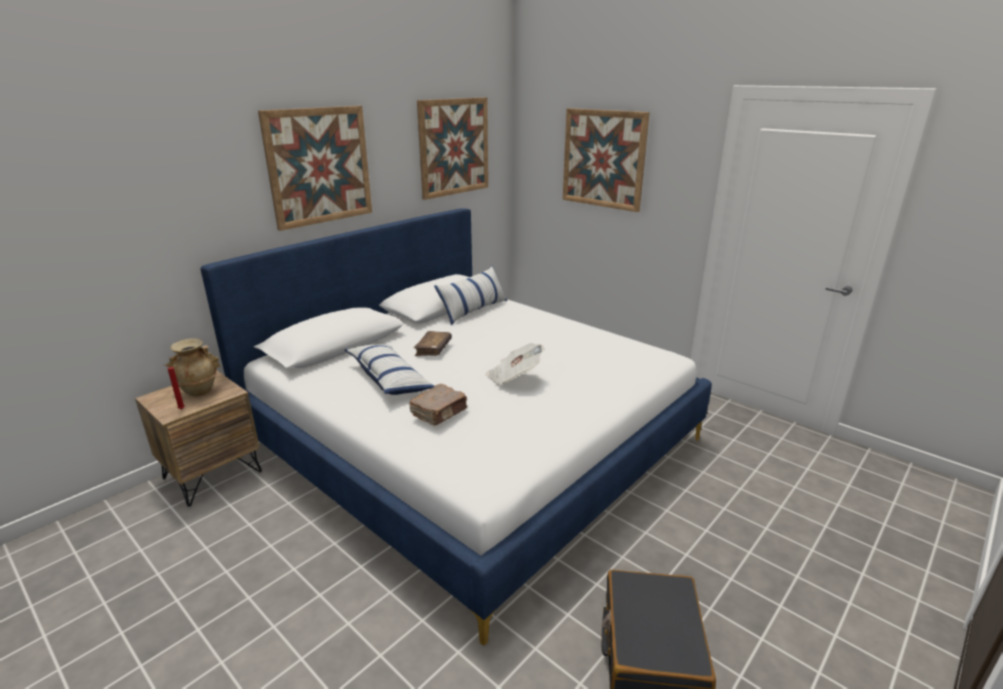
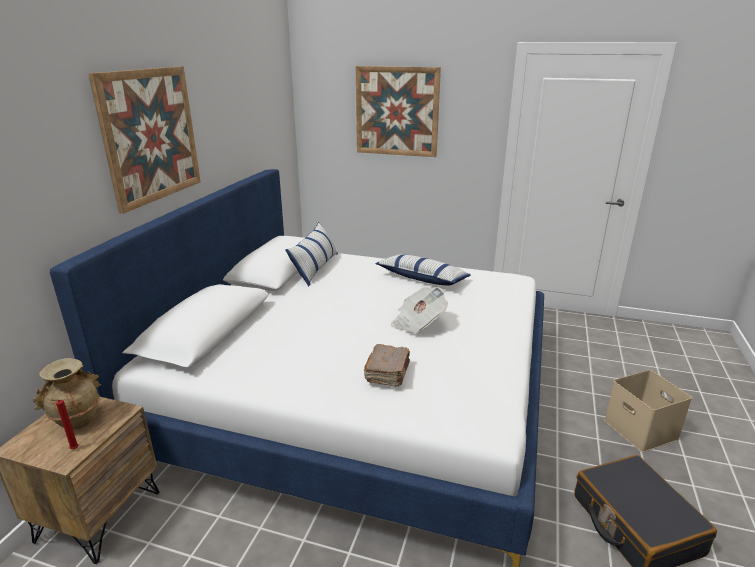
camera: 25 degrees left, 0 degrees up
(389, 379) = (301, 352): pillow -> pillow (422, 278)
(433, 349) = (315, 313): brown book -> none
(454, 147) = (255, 108): picture -> none
(751, 563) = (642, 430): none -> beige storage box

